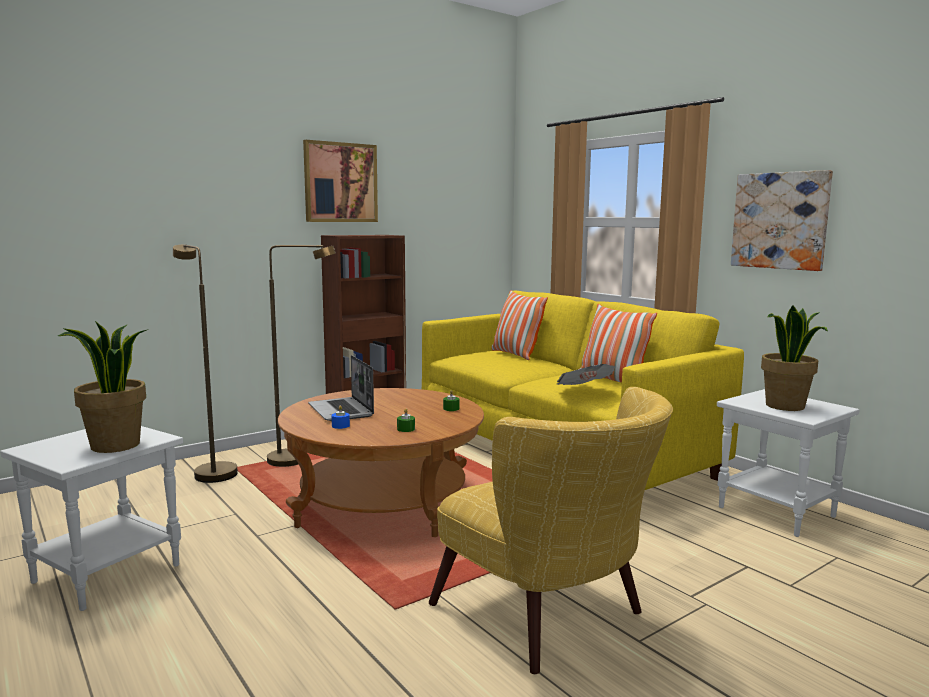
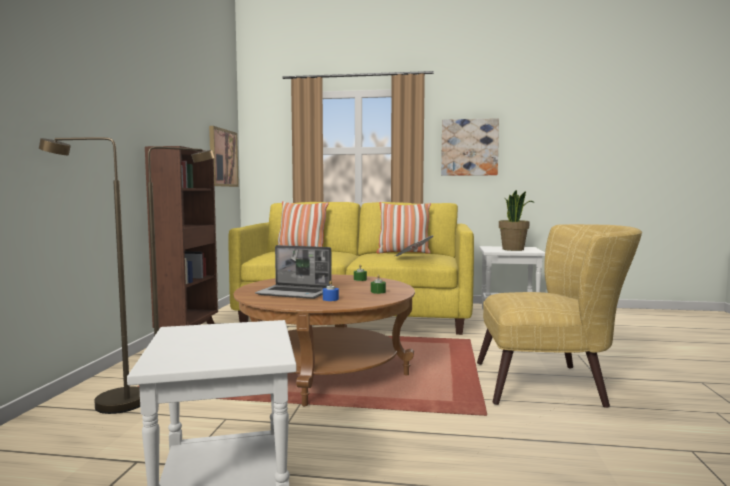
camera: 45 degrees left, 5 degrees down
(115, 446) = (254, 337): potted plant -> none
(340, 182) = (151, 97): picture -> picture (222, 158)

